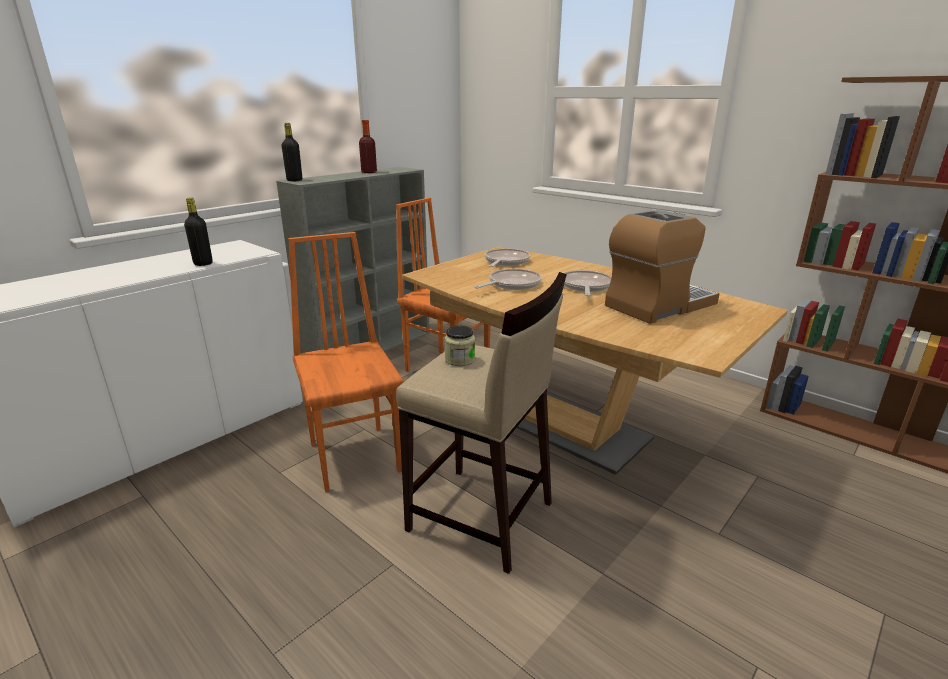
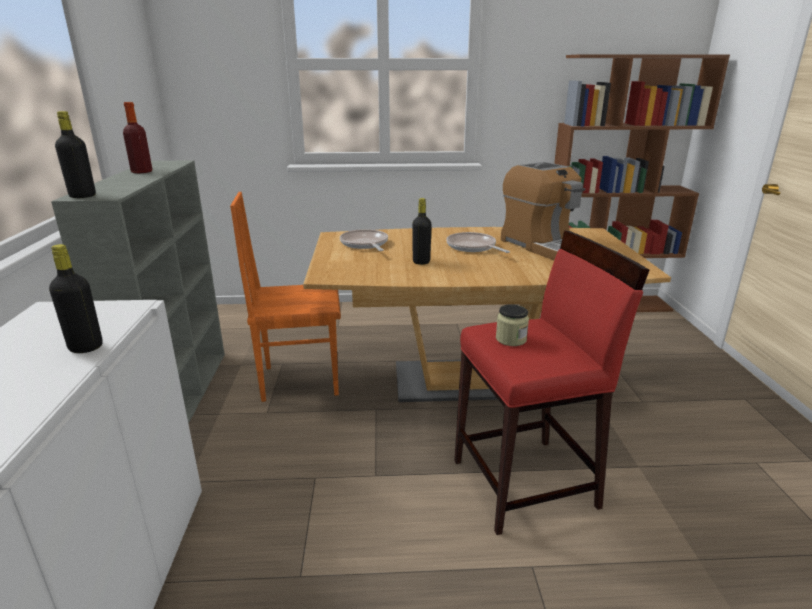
camera: 45 degrees left, 0 degrees up
(356, 456) = (351, 506): orange chair -> none
(481, 517) = (526, 484): beige stool -> red stool
(512, 284) = (421, 262): frying pan -> black bottle
(659, 305) = (545, 246): coffee machine -> coffee machine turned 135 degrees clockwise

